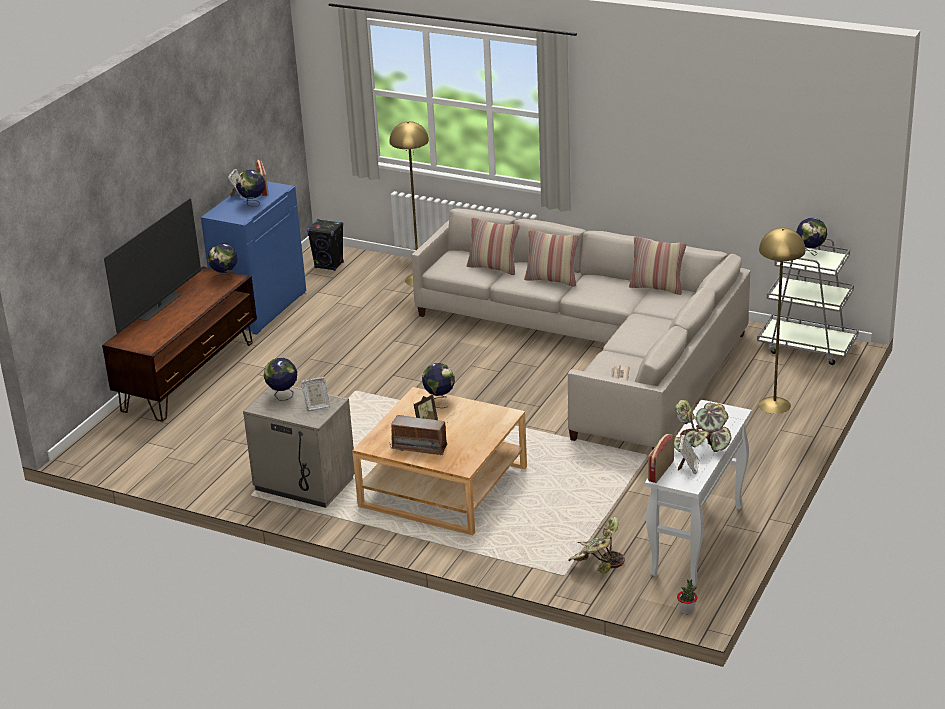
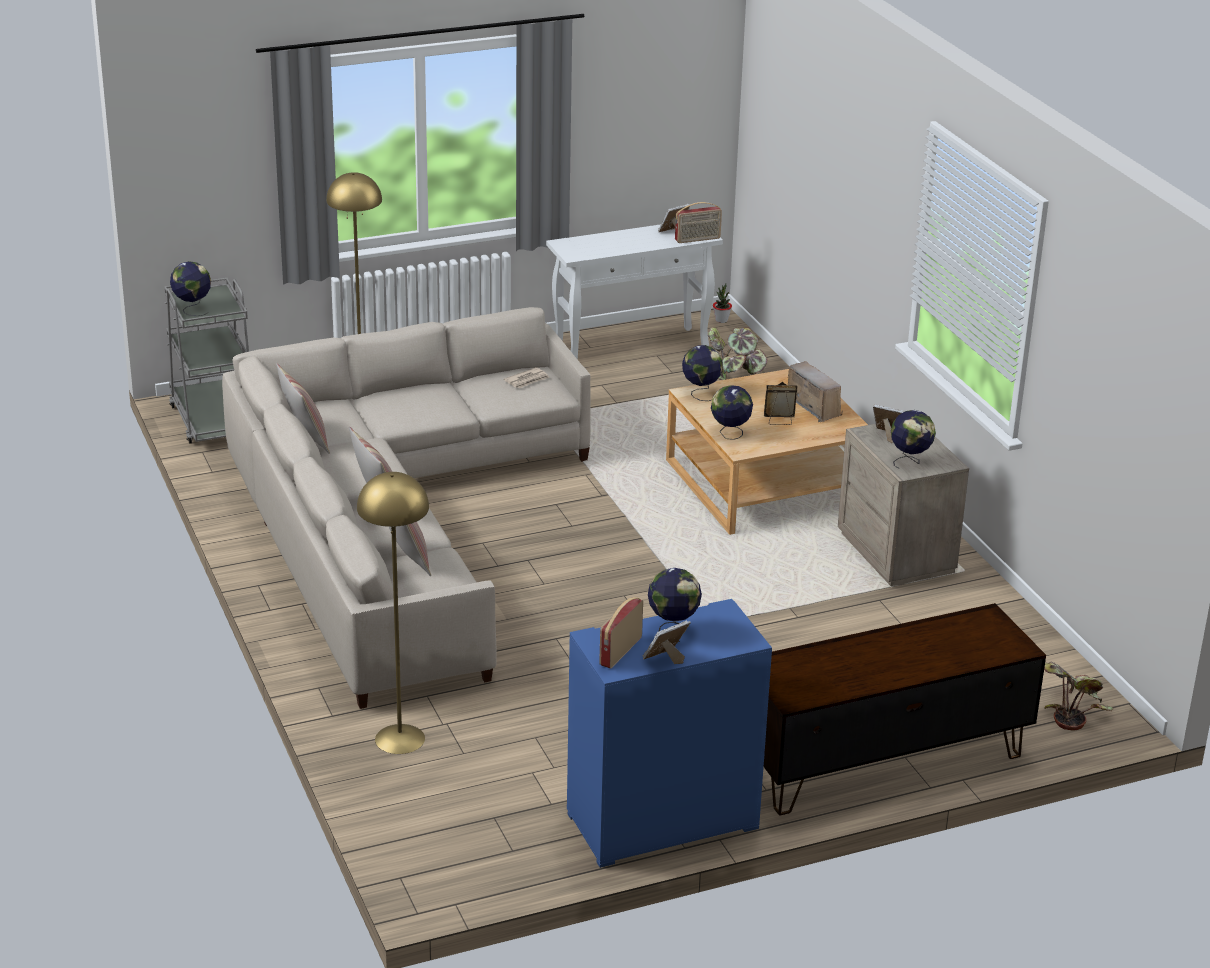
camera: 140 degrees left, 0 degrees up
(159, 307) = (915, 674): television -> none
(225, 278) = (777, 674): globe -> globe (701, 393)
(329, 265) = (466, 846): black speaker -> none
(701, 446) = (635, 238): potted plant -> potted plant (1070, 709)

